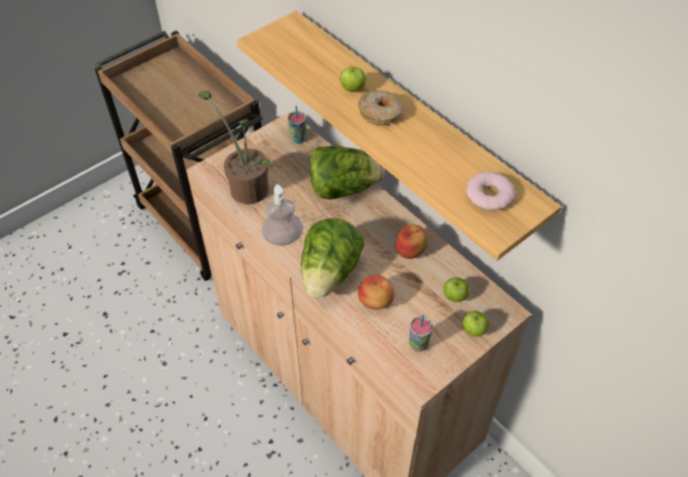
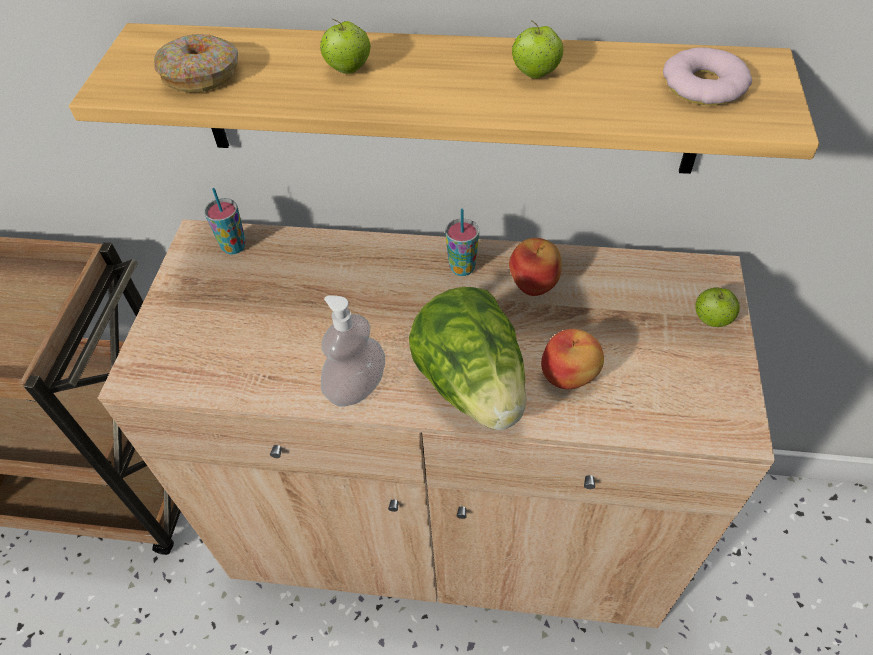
camera: 40 degrees left, 0 degrees up
(246, 185) = (223, 354): potted plant -> none
(343, 188) = (365, 266): lettuce -> none
(380, 113) = (430, 76): donut -> donut (202, 74)
(418, 345) = (679, 386): cup -> cup (462, 268)
(454, 297) = (645, 298): apple -> apple (535, 74)

